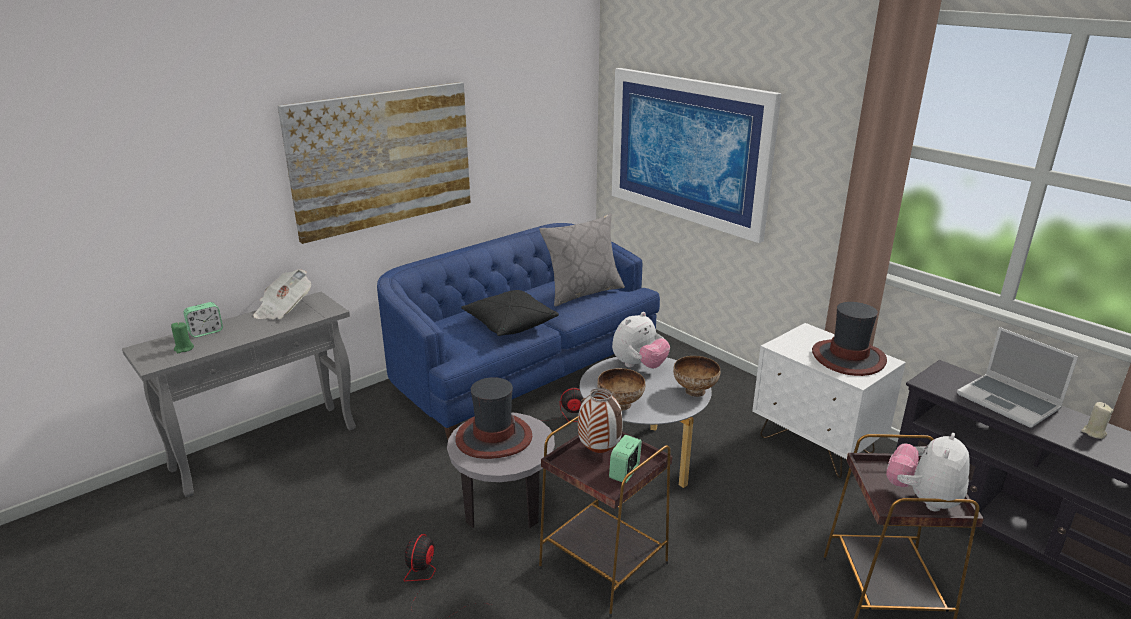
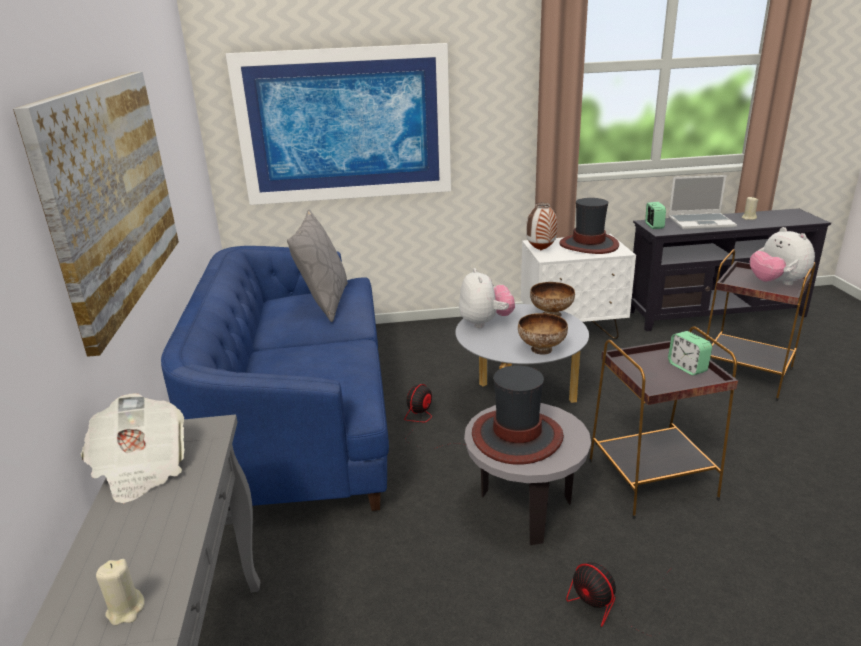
camera: 55 degrees left, 0 degrees up
(184, 349) = (126, 610): green candle -> beige candle
(206, 332) = (95, 570): alarm clock -> alarm clock (654, 226)
(509, 324) = (330, 354): black pillow -> none
(598, 451) = (645, 369): vase -> vase (540, 250)

